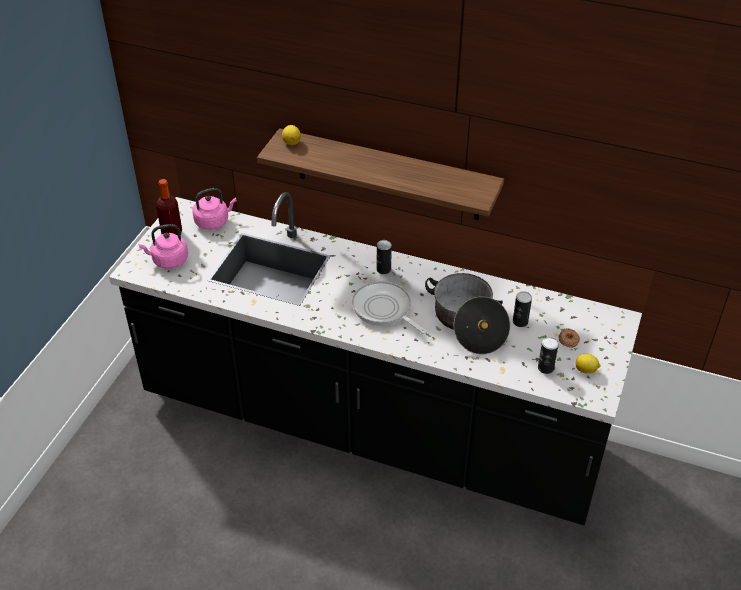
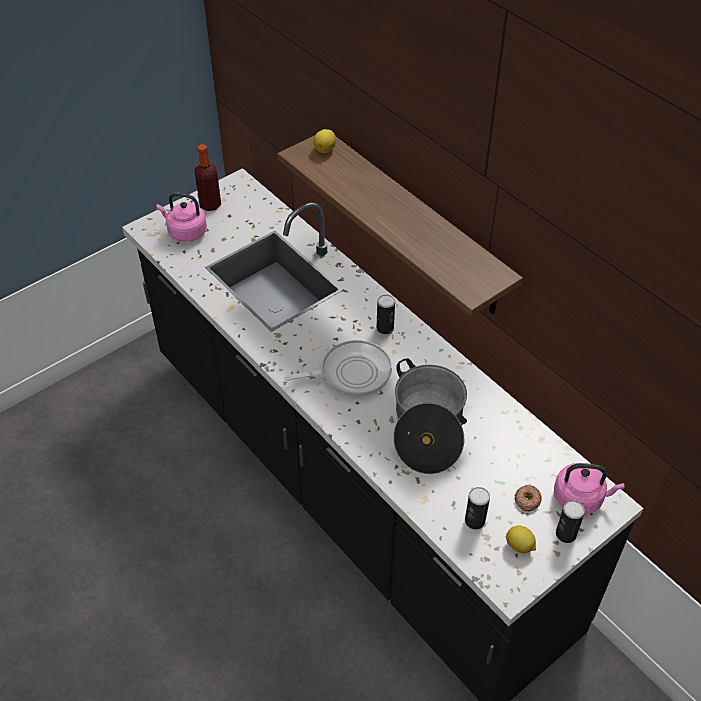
camera: 30 degrees right, 5 degrees up
(213, 222) = (257, 208): pink kettle -> pink kettle (580, 498)
(384, 309) = (351, 373): frying pan -> frying pan turned 90 degrees clockwise
(520, 322) = (487, 453): can -> can (566, 534)

